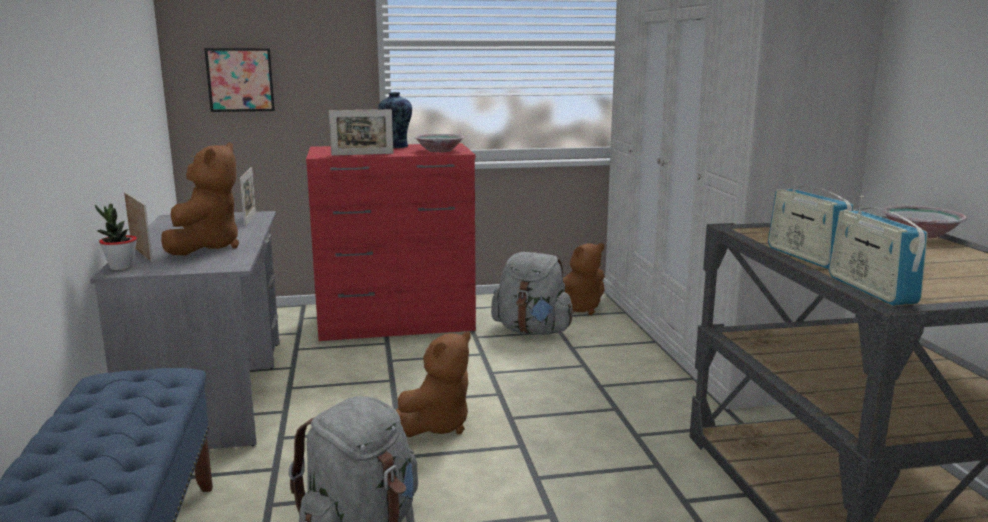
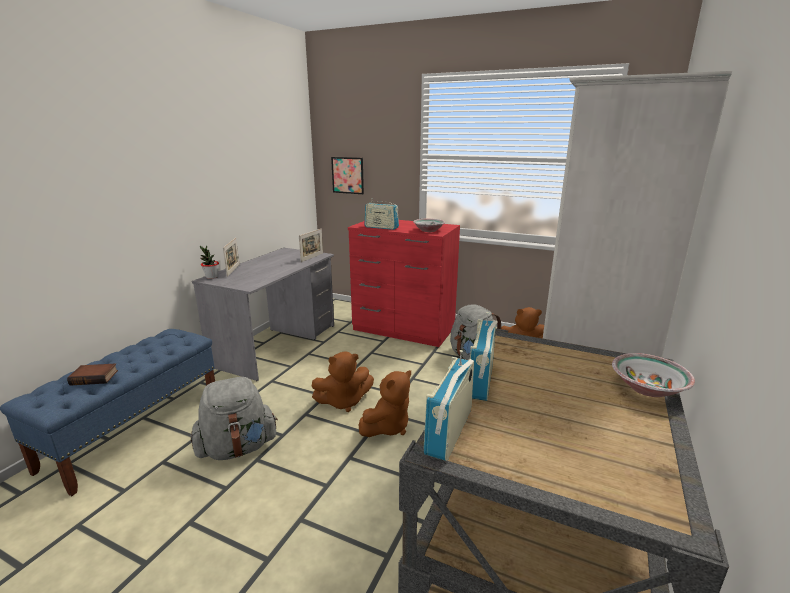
camera: 35 degrees right, 5 degrees up
(91, 467) = (95, 377): none -> book
(206, 247) = (261, 272): brown plush toy -> brown plush toy (387, 427)
(362, 154) = (381, 227): picture frame -> radio
(396, 146) = (414, 223): vase -> none

